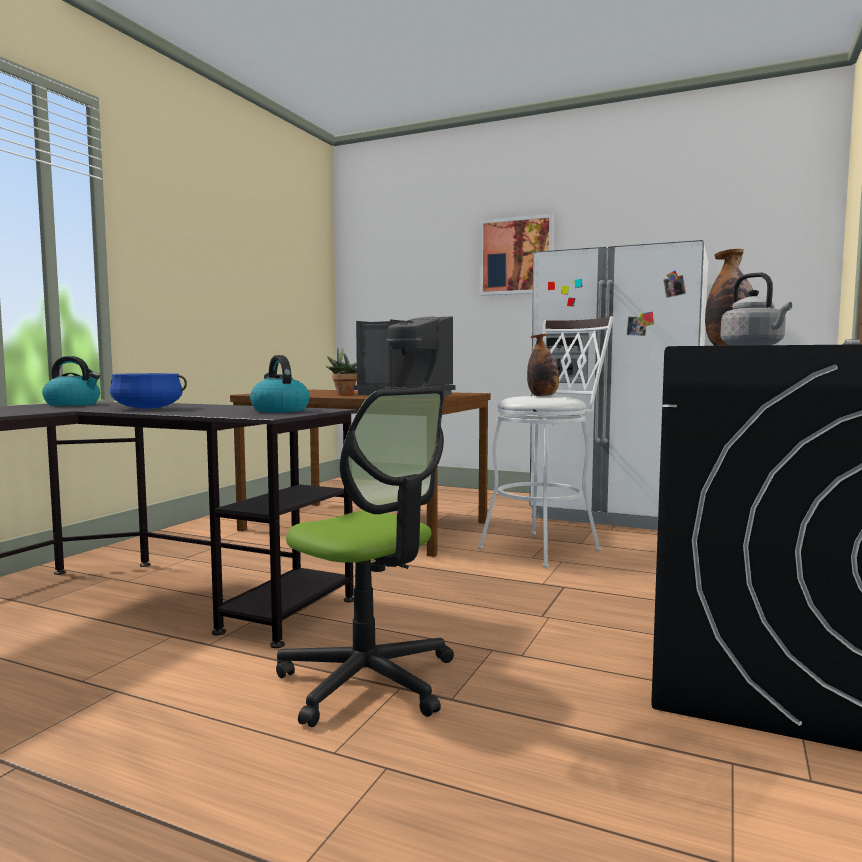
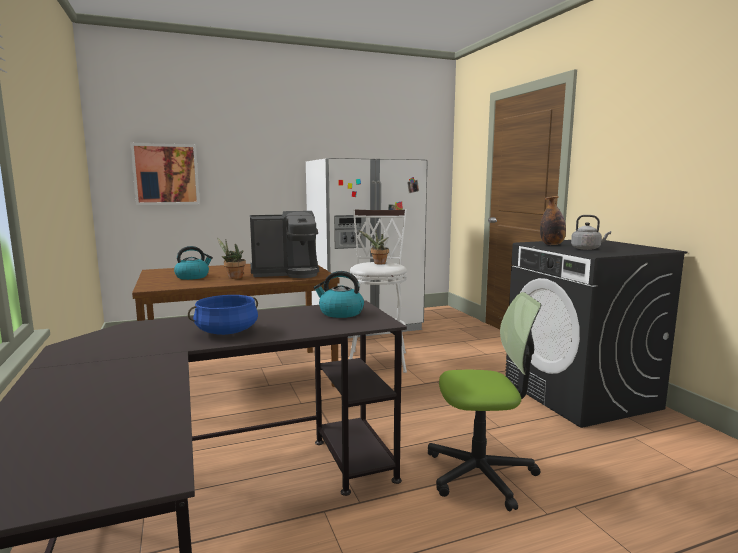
camera: 45 degrees left, 5 degrees up
(73, 404) = (101, 341): kettle -> kettle (193, 277)
(516, 256) = (268, 149): picture -> picture (166, 174)
(543, 396) = (378, 263): bottle -> potted plant

